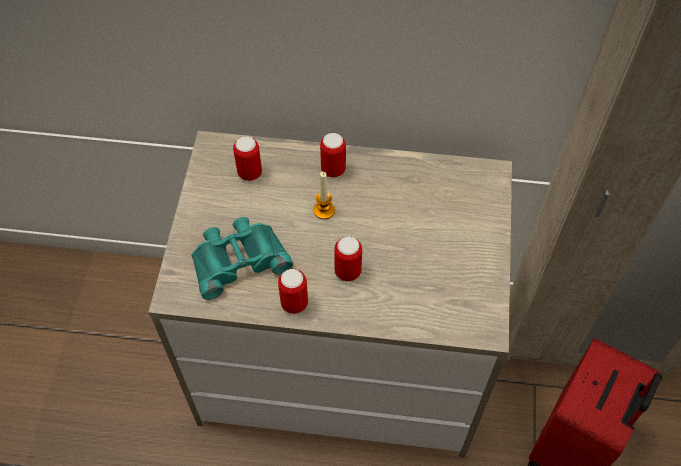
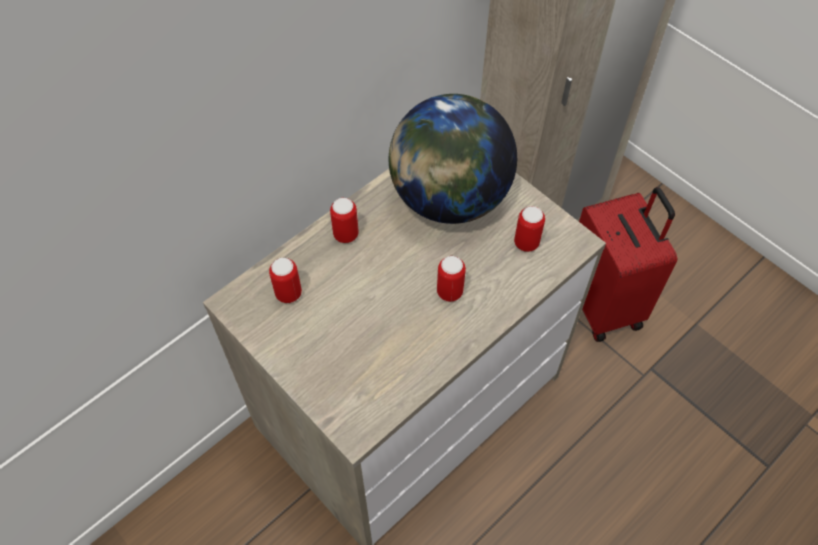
camera: 50 degrees left, 0 degrees up
(238, 259) = (366, 360): turquoise binoculars -> none
(294, 303) = (444, 348): can -> can (526, 243)
(324, 210) = (378, 268): candle -> none
(434, 210) = (449, 198): none -> globe

